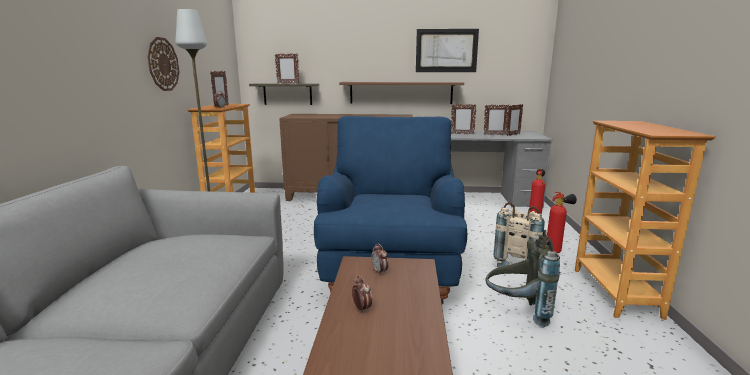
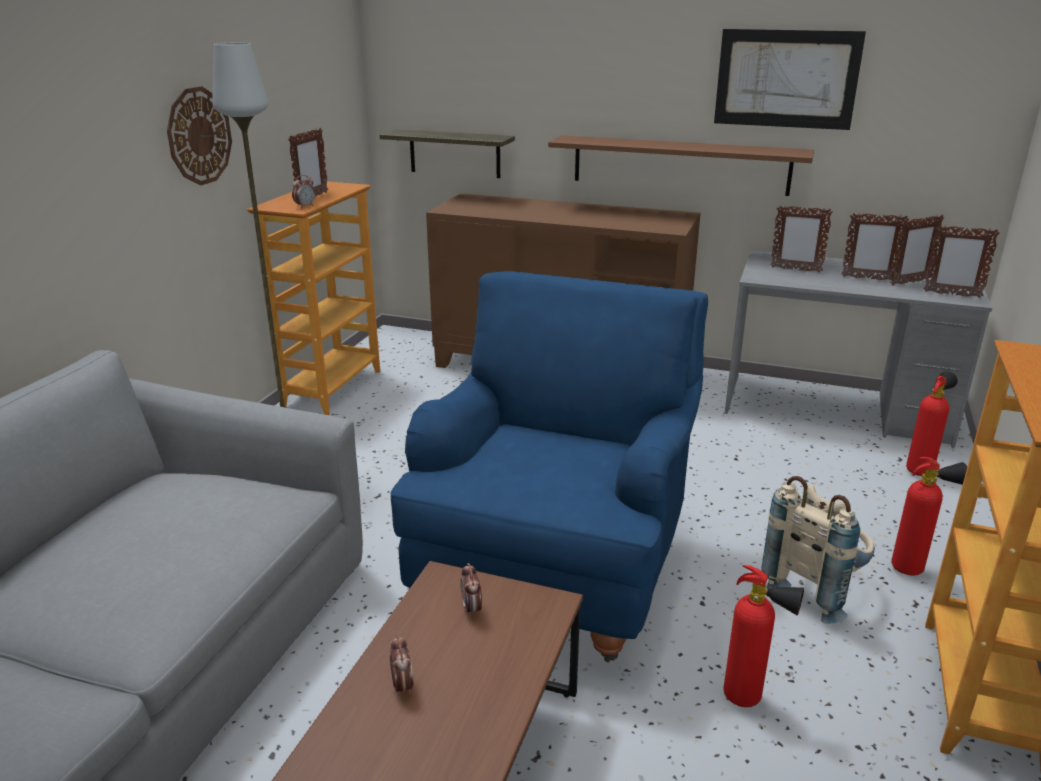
camera: 15 degrees right, 10 degrees up
(288, 83) = (451, 137): picture frame -> picture frame (951, 294)
(517, 311) = (750, 700): grey backpack -> fire extinguisher

